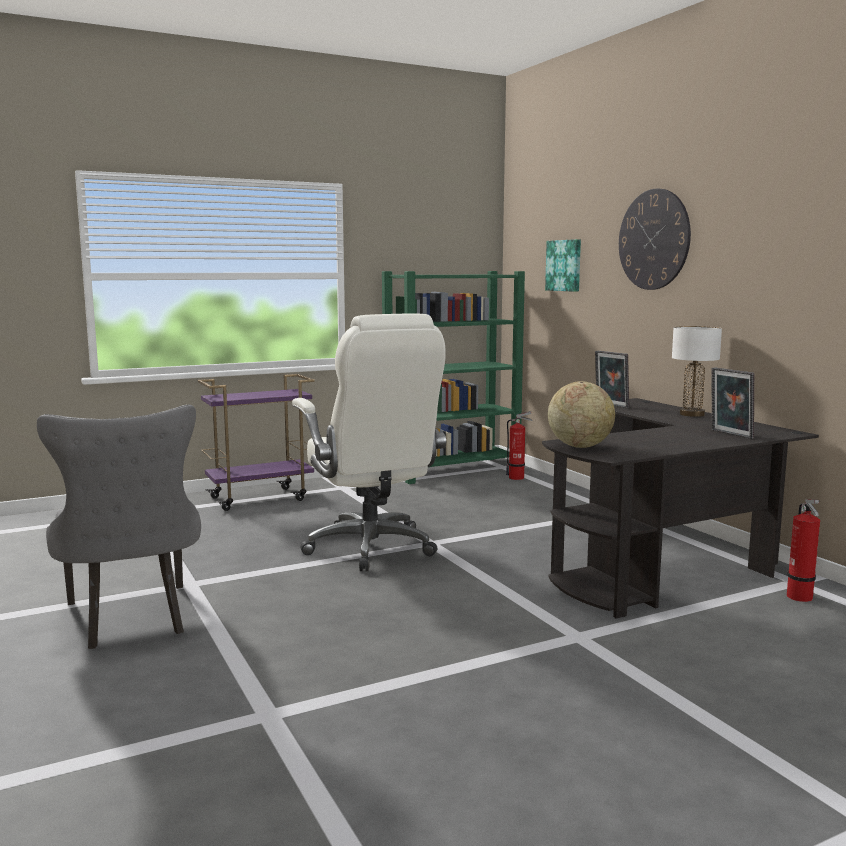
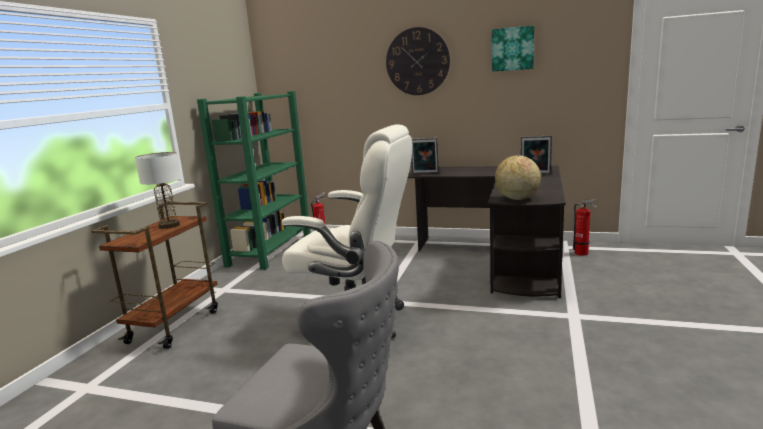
camera: 45 degrees left, 5 degrees up
(261, 498) = (176, 325): purple cart -> brown cart
(564, 265) = (330, 84): picture -> picture (512, 49)
(692, 414) = (477, 169): table lamp -> table lamp (169, 226)

